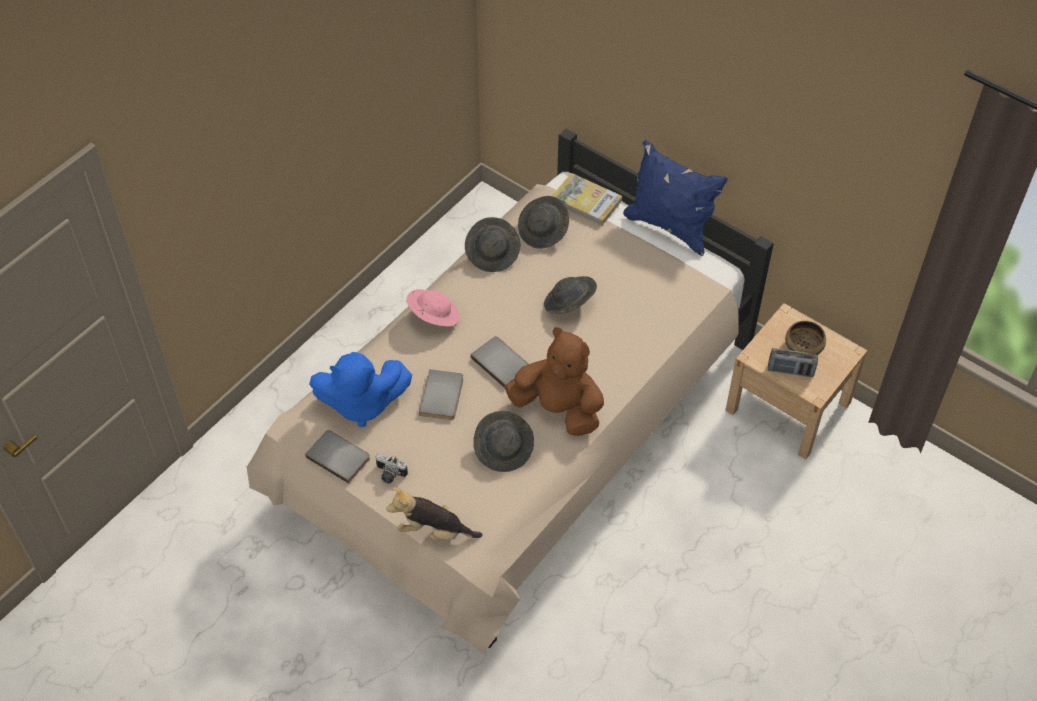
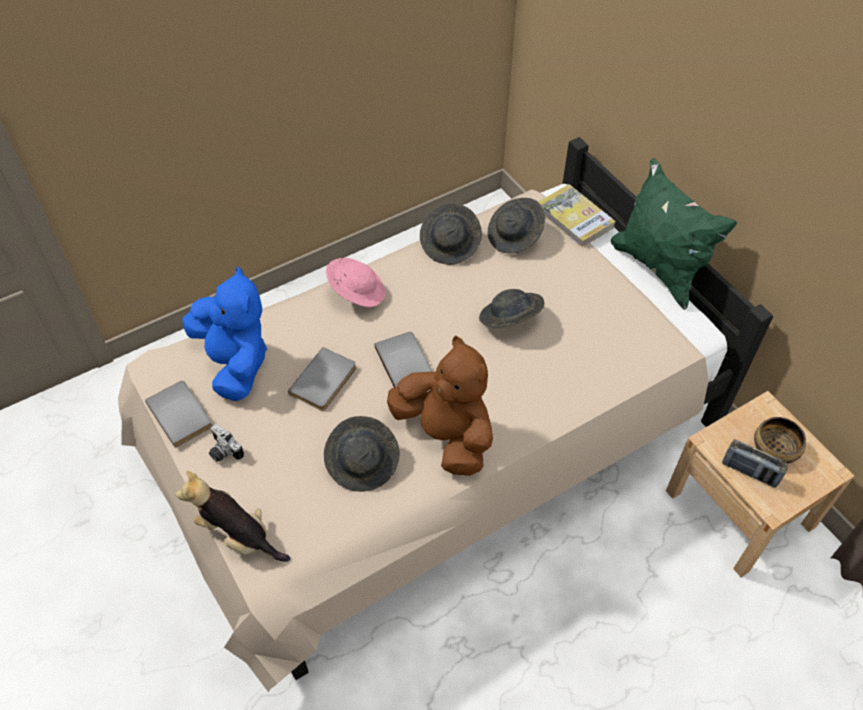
camera: 20 degrees right, 0 degrees up
(361, 403) = (235, 362): blue plush toy -> blue plush toy turned 135 degrees counterclockwise
(670, 226) = (658, 268): blue pillow -> green pillow

